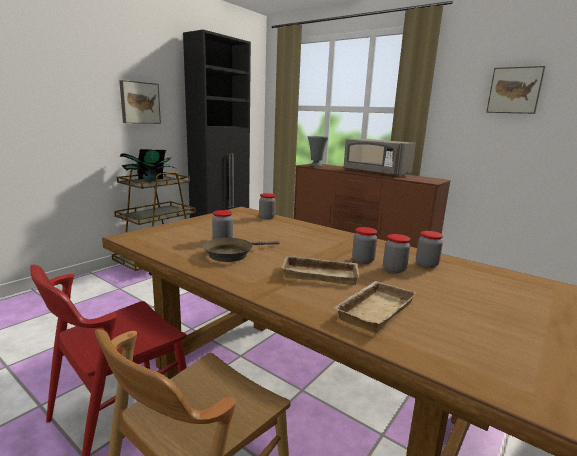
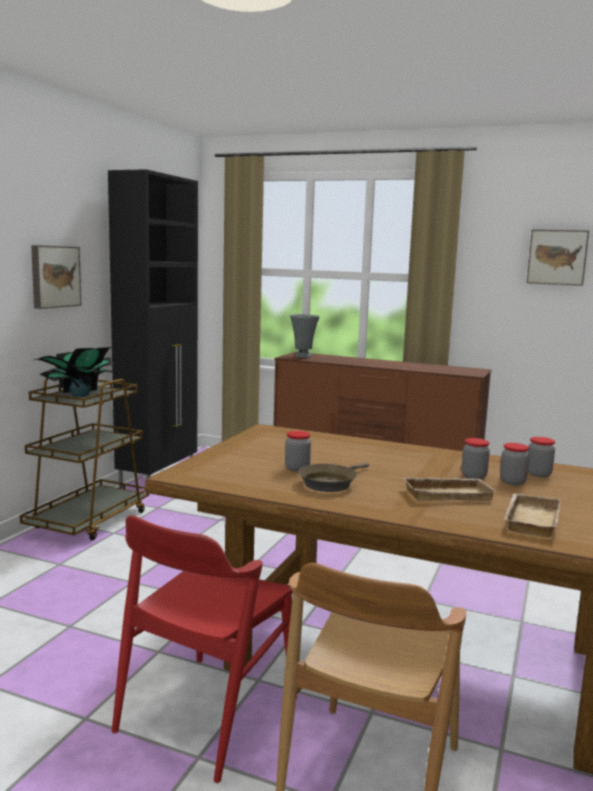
camera: 15 degrees left, 5 degrees down
(267, 217) = (311, 436): jar -> none
(375, 173) = (392, 364): grey microwave -> none

